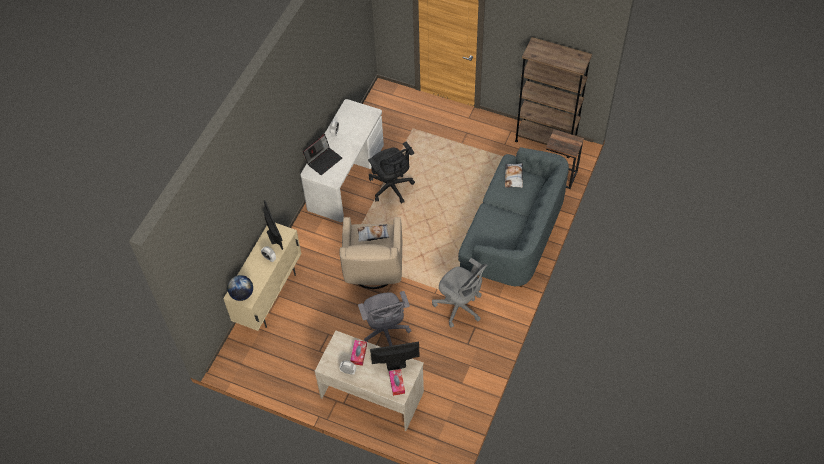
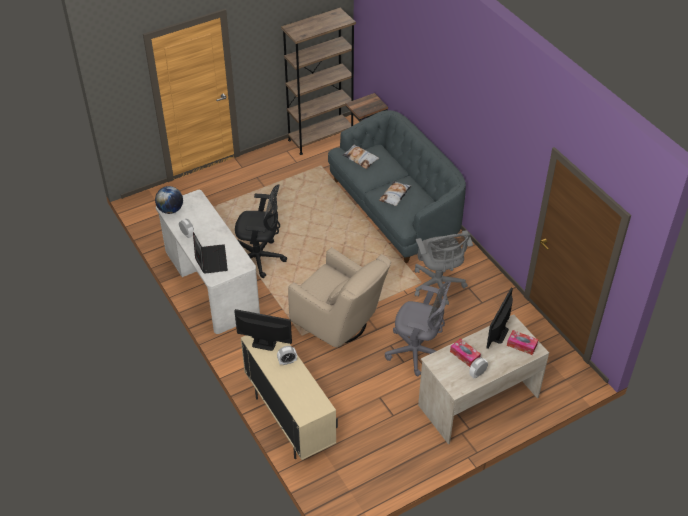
camera: 55 degrees left, 10 degrees down
(242, 294) = (310, 407): globe -> globe (170, 210)
(373, 234) = (324, 282): pillow -> pillow (395, 195)
(460, 307) = (438, 286): grey office chair -> grey office chair turned 90 degrees clockwise

